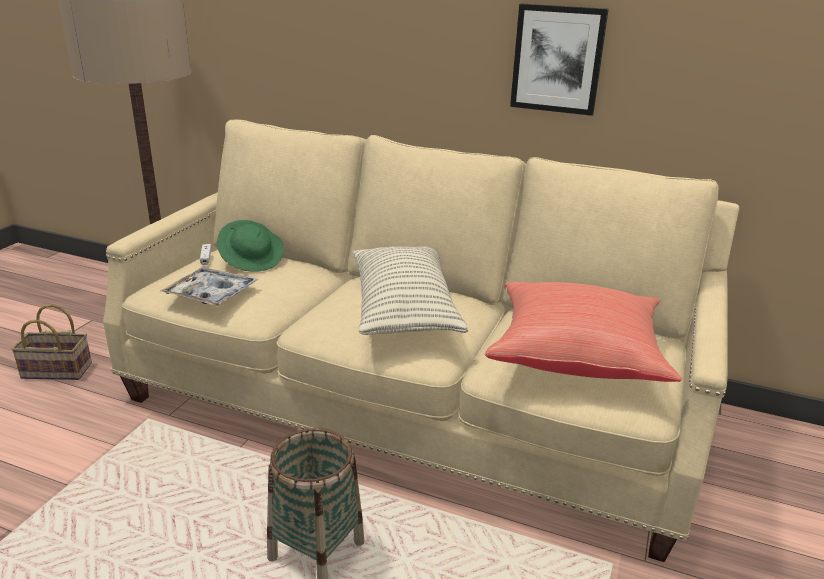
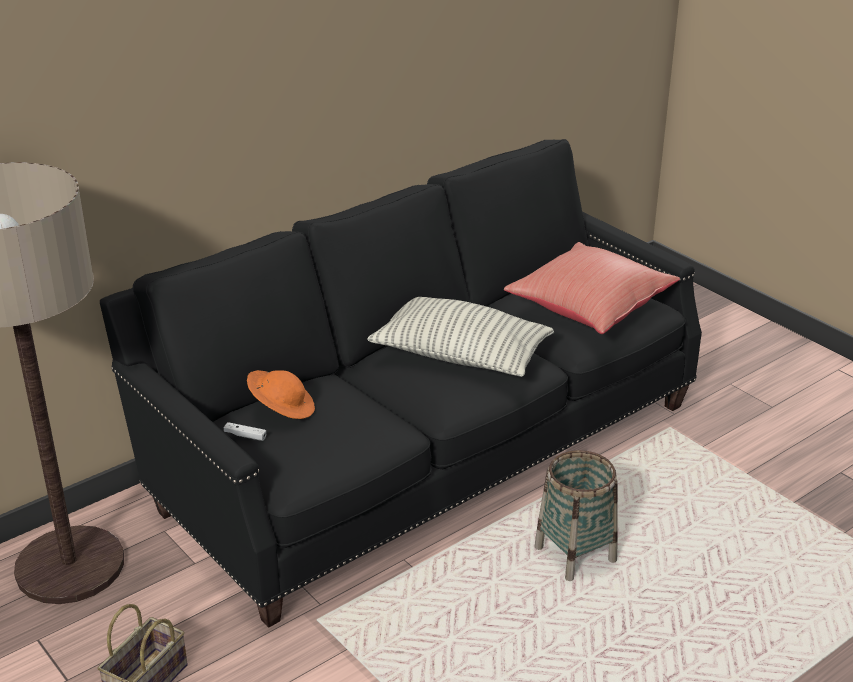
camera: 60 degrees left, 5 degrees up
(211, 294) = (343, 446): tray -> none
(252, 260) = (282, 408): green hat -> orange hat
(410, 403) = (426, 449): beige sofa -> black sofa
(557, 59) = (410, 85): picture -> none

